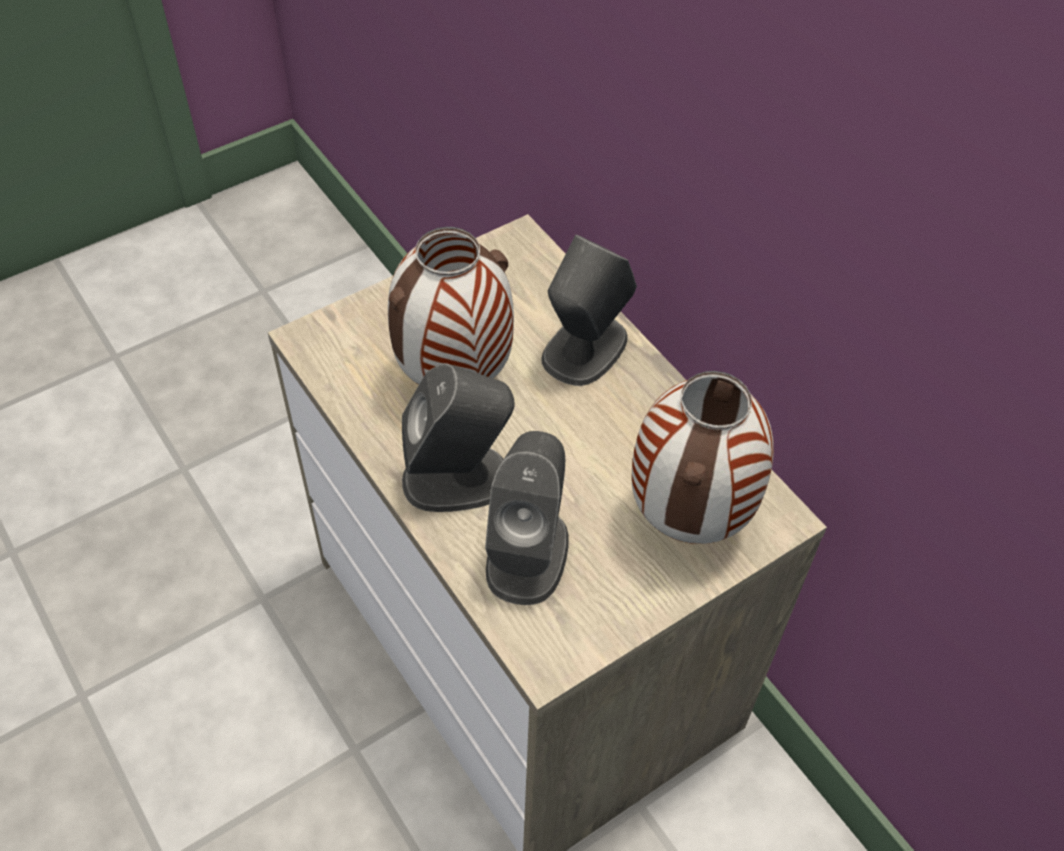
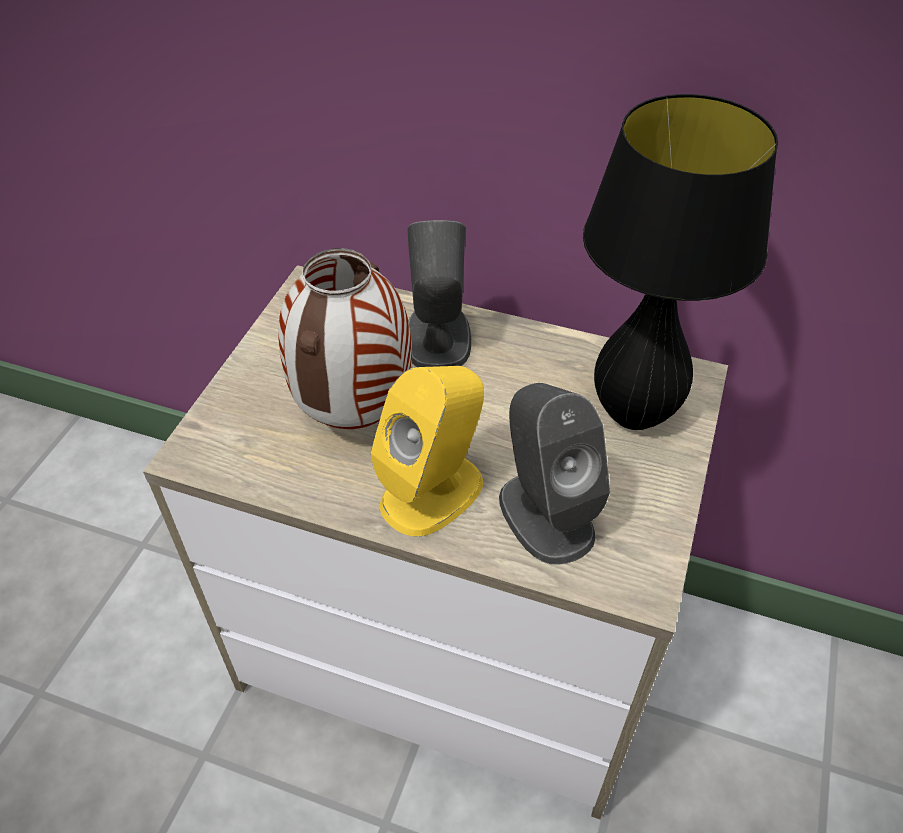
camera: 35 degrees left, 5 degrees down
(458, 479) = (433, 492): grey speaker -> yellow speaker
(687, 518) = (633, 415): vase -> black table lamp

